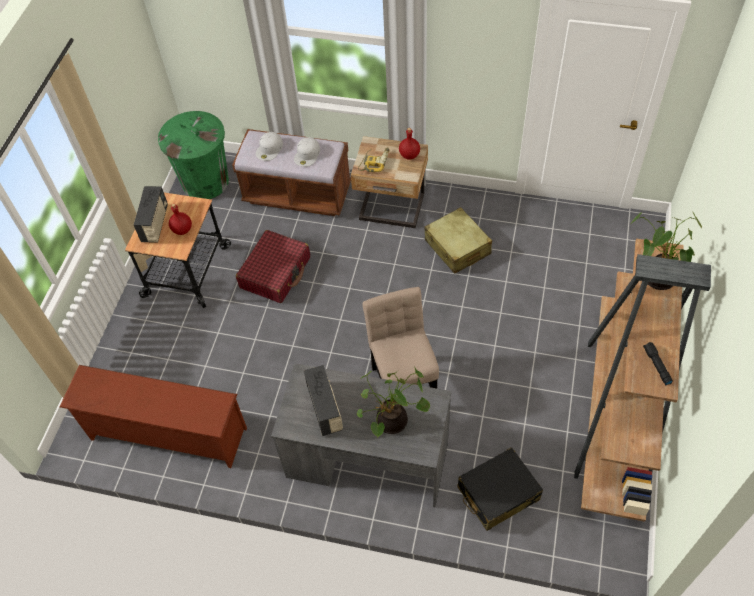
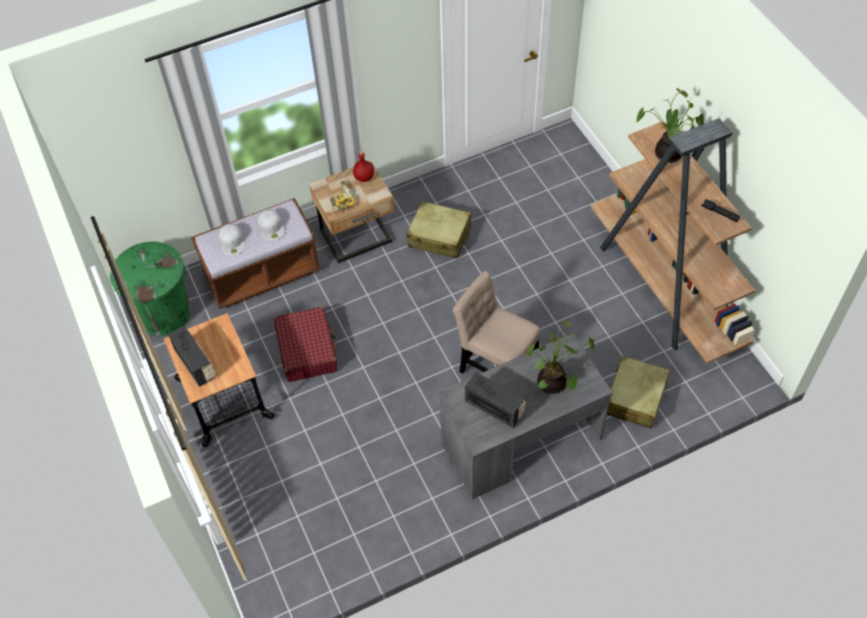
camera: 40 degrees left, 0 degrees up
(166, 435) = (342, 539): brown shoe rack -> none
(182, 229) = (226, 353): red bottle -> none
(498, 493) = (635, 398): black suitcase -> beige suitcase

